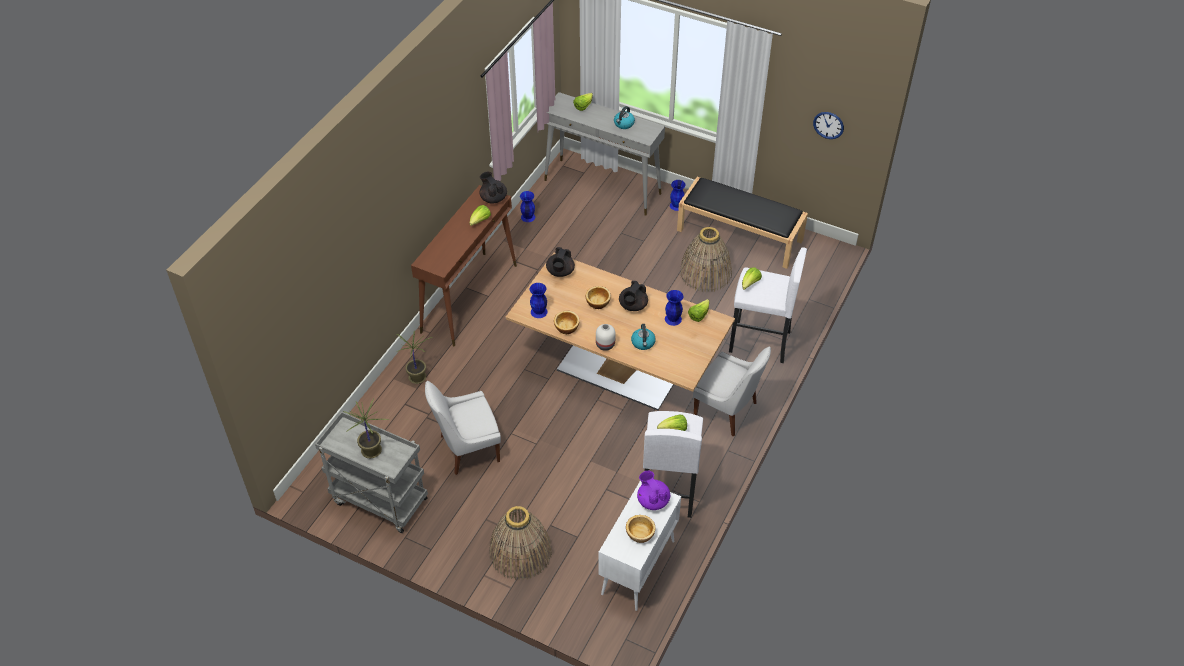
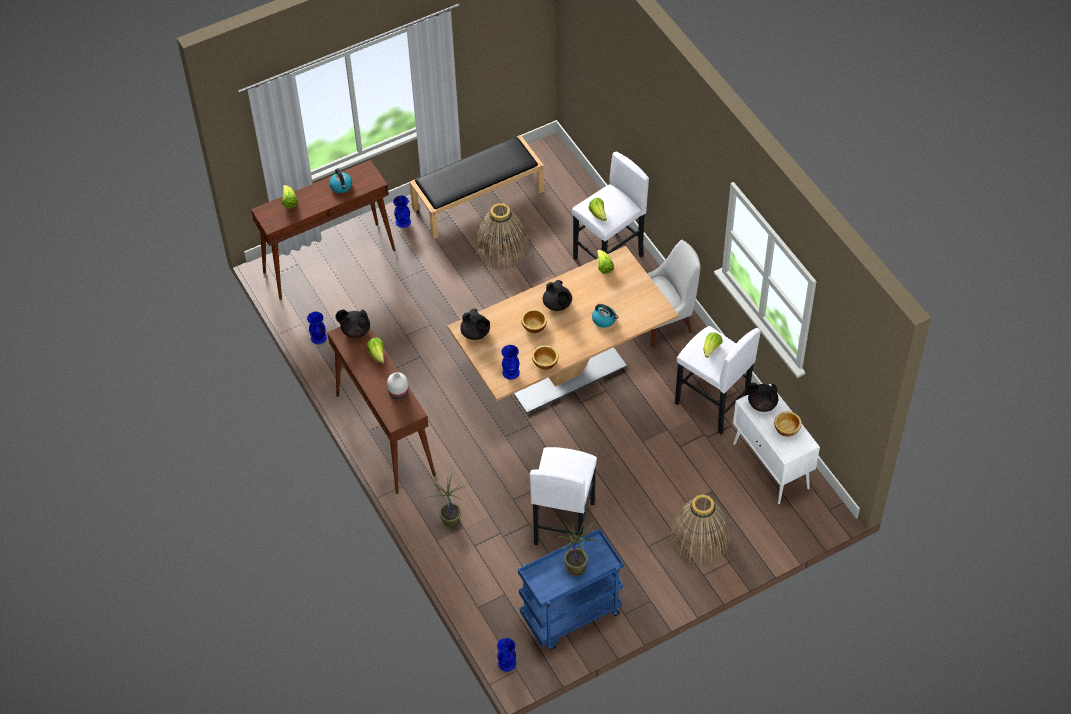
camera: 55 degrees left, 5 degrees up
(378, 501) = (570, 616): grey cart -> blue cart
(467, 449) = (563, 523): white chair -> white stool
(603, 187) = (330, 261): grey console table -> brown console table
(604, 344) = (585, 346): white vase -> white vase (398, 393)
(652, 500) = (761, 403): purple teapot -> black teapot
(672, 319) = (594, 286): blue vase -> blue vase (507, 663)
(828, 125) = (510, 49): wall clock -> none

